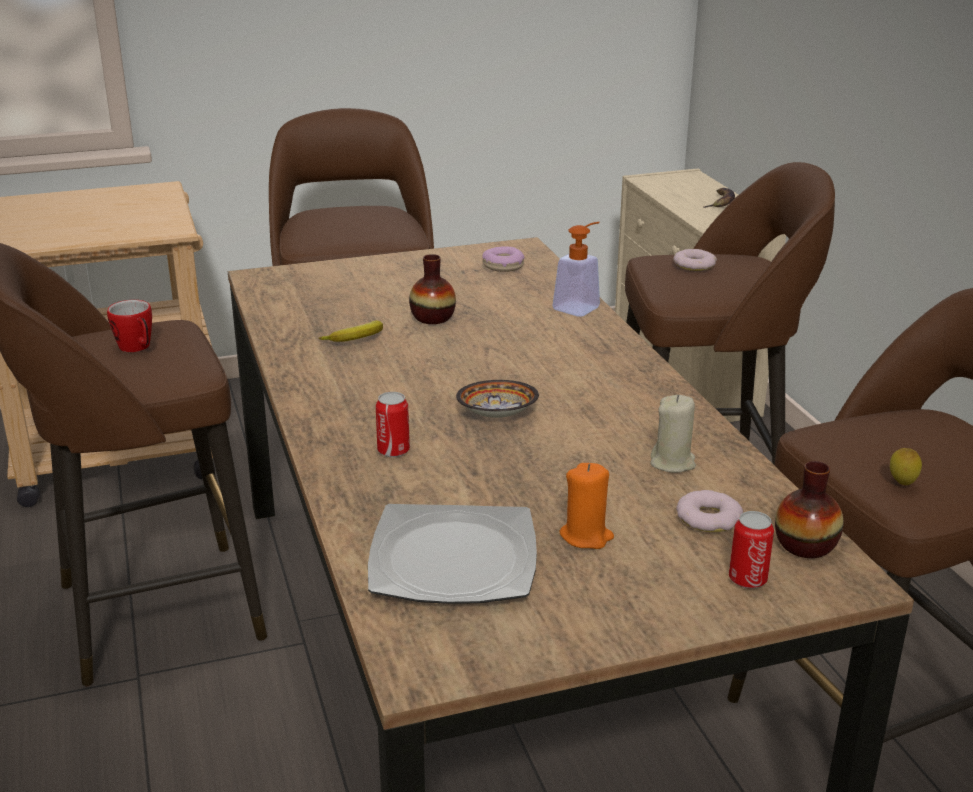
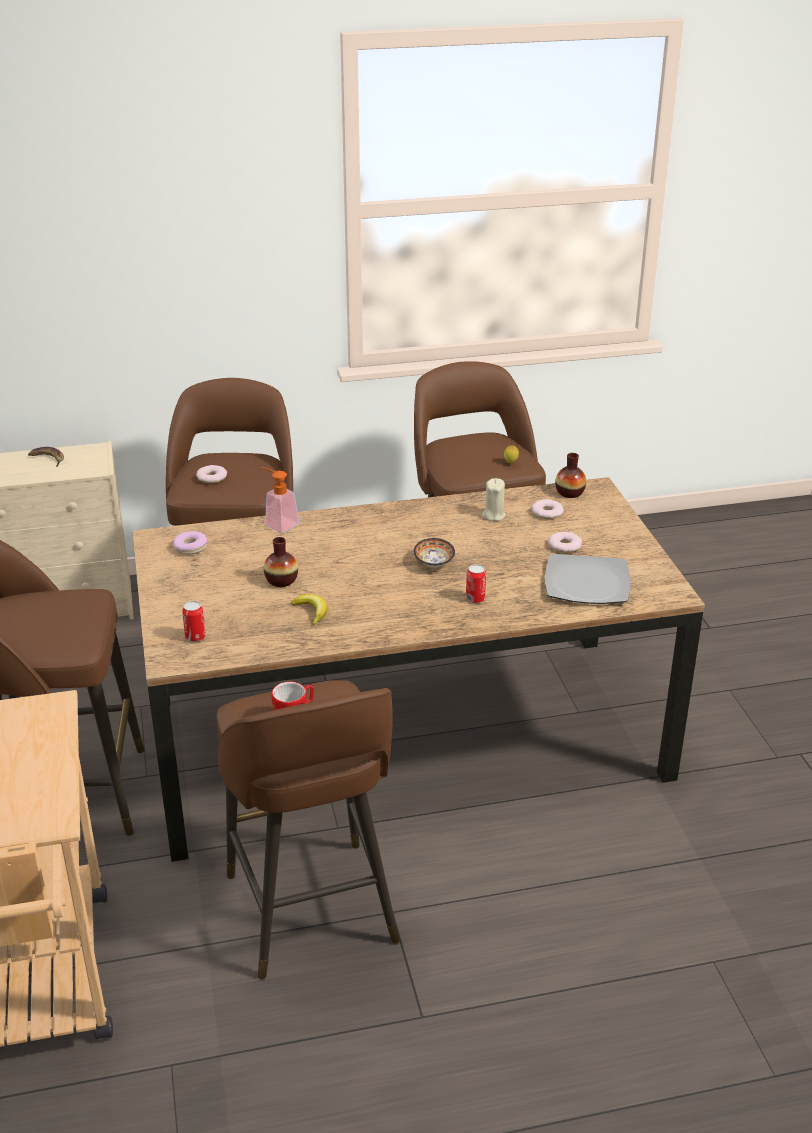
camera: 85 degrees left, 5 degrees up
(586, 536) = (564, 545): orange candle -> donut
(747, 579) = (597, 510): can -> can (195, 637)

